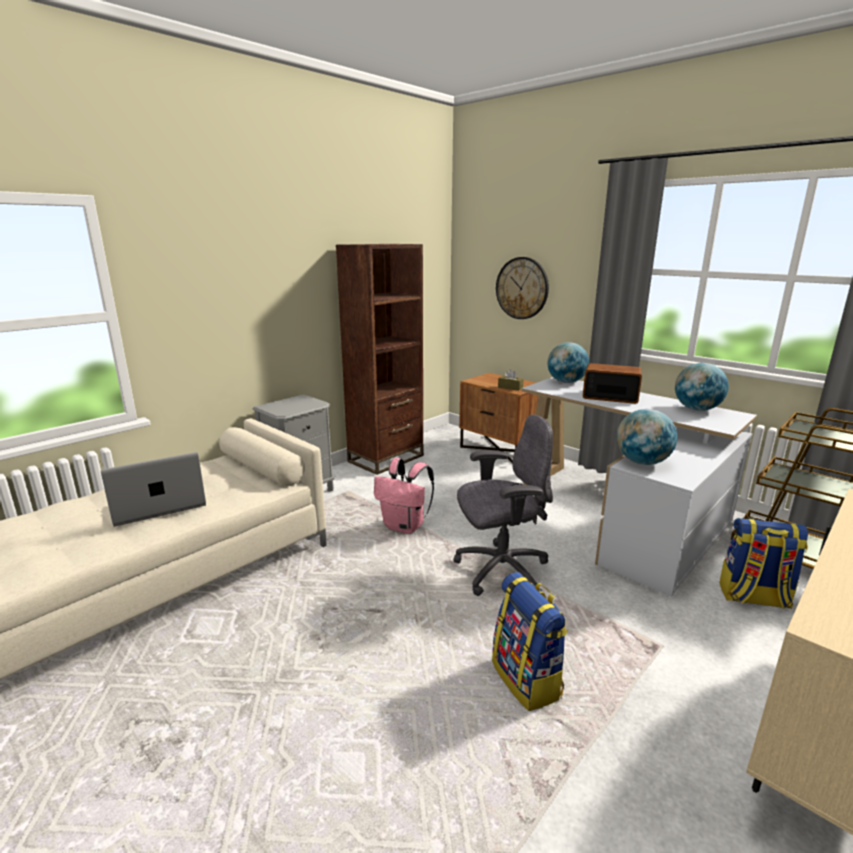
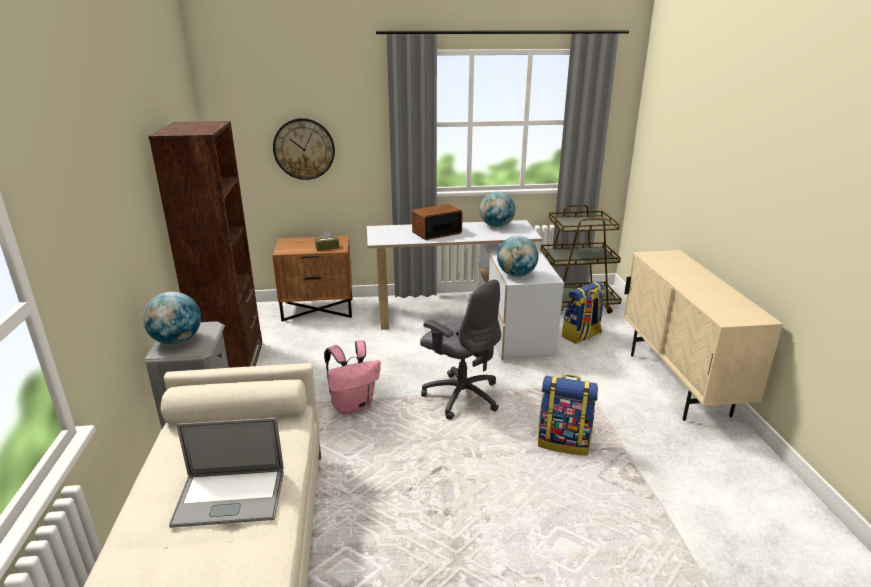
camera: 50 degrees left, 5 degrees up
(158, 505) = (230, 497): laptop -> laptop turned 105 degrees counterclockwise
(500, 570) = (461, 395): grey office chair -> grey office chair turned 105 degrees clockwise
(566, 382) = (386, 229): globe -> globe (177, 341)

